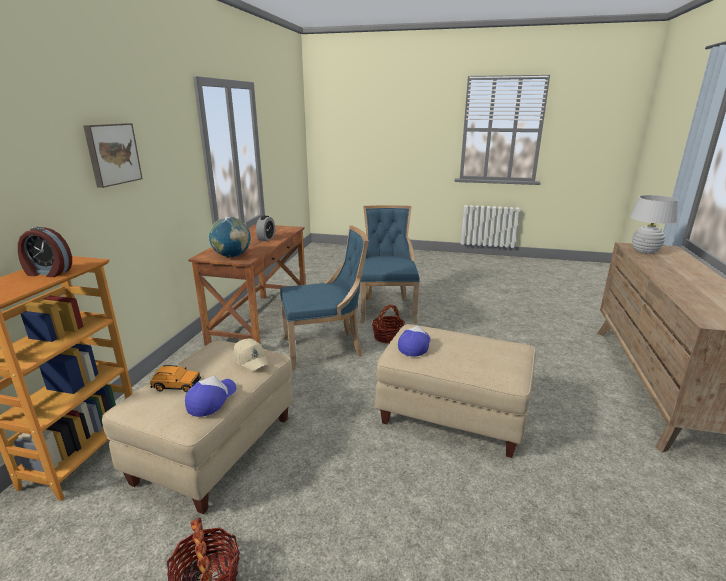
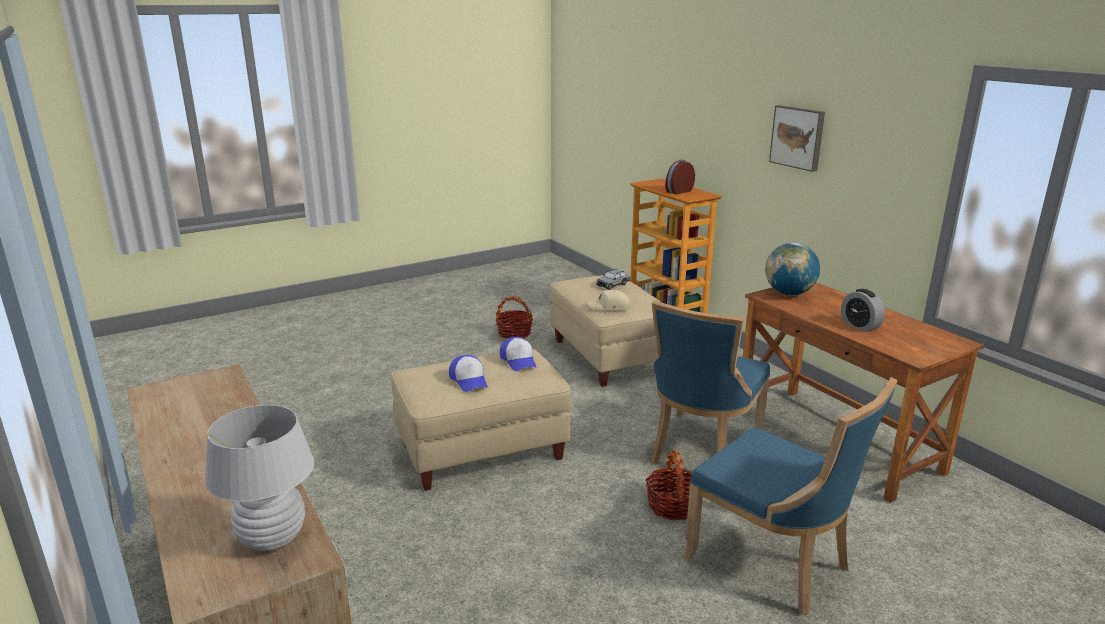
camera: 135 degrees right, 0 degrees up
(176, 385) = (612, 285): orange toy car -> grey toy car
(211, 400) = (579, 289): cap -> cap (469, 380)

